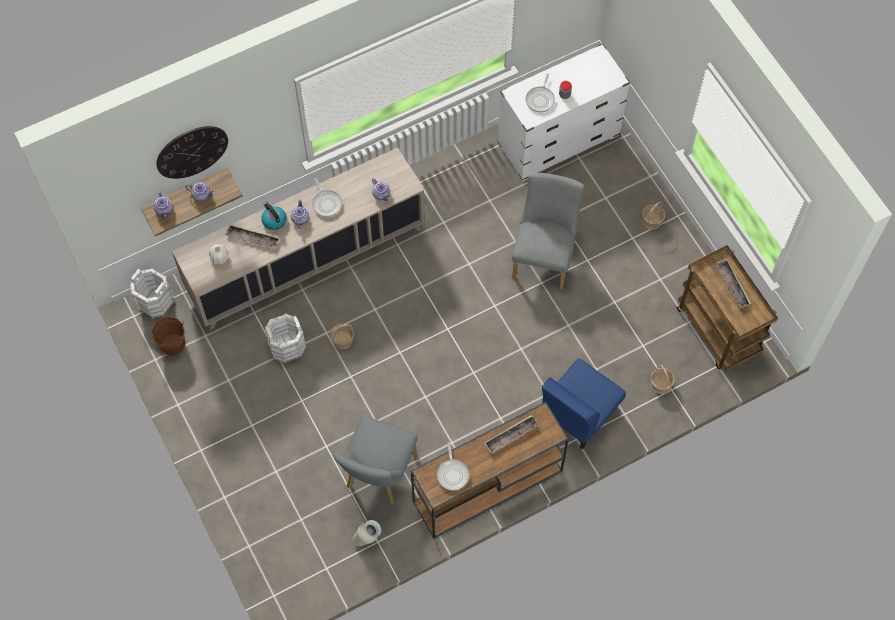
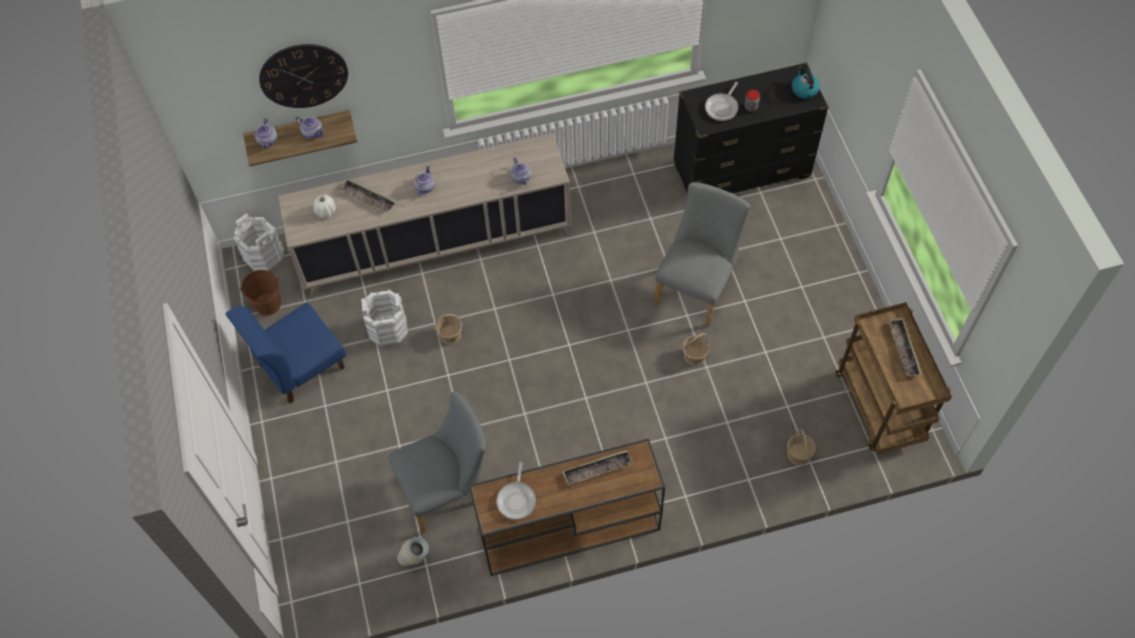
camera: 15 degrees right, 5 degrees down
(274, 220) = (396, 184): kettle -> kettle (804, 89)
(326, 203) = (458, 176): frying pan -> none
(378, 475) = (448, 489): grey chair -> grey chair turned 150 degrees counterclockwise
(558, 140) = (741, 171): white dresser -> black dresser
(578, 414) = (694, 468): blue chair -> blue chair (300, 366)
(652, 221) = (828, 273): basket -> basket (695, 355)

